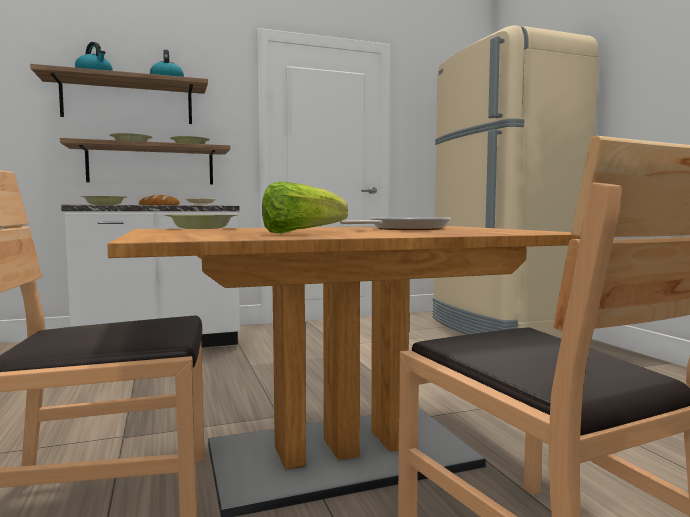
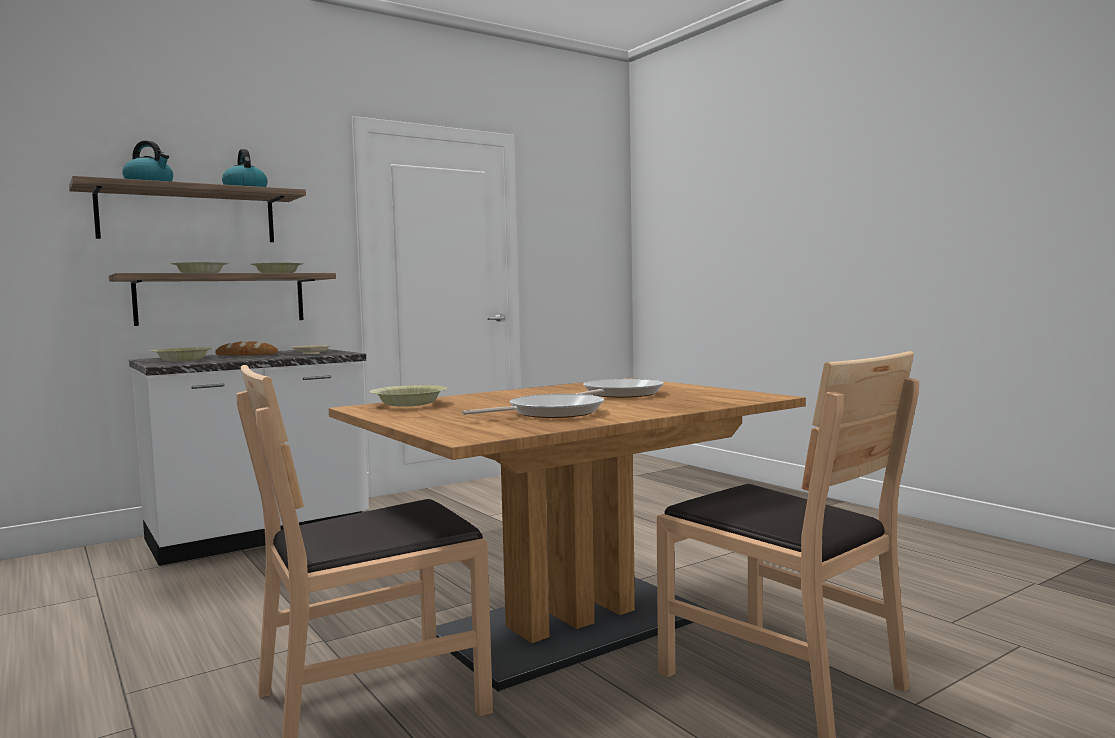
camera: 15 degrees left, 0 degrees up
(299, 233) = (550, 413): lettuce -> frying pan
(501, 328) = (663, 477): beige fridge -> none

